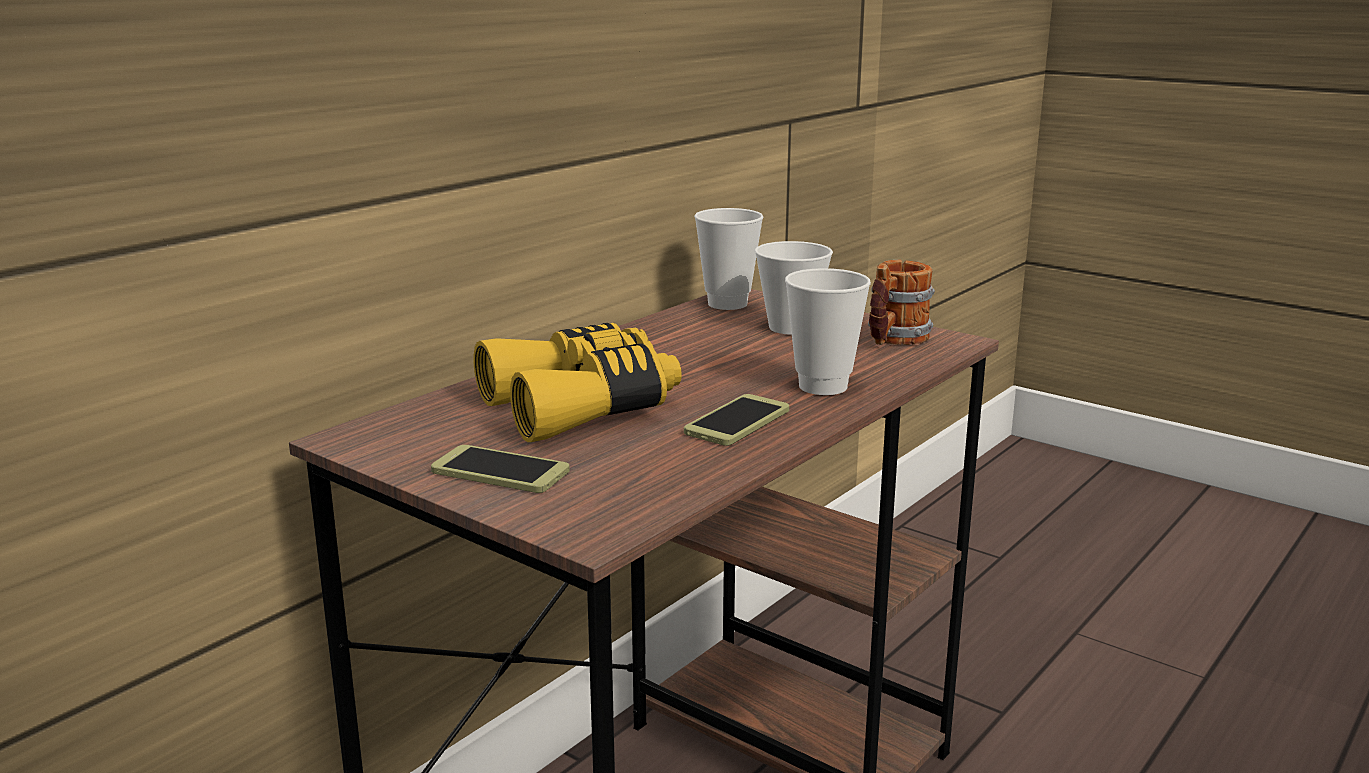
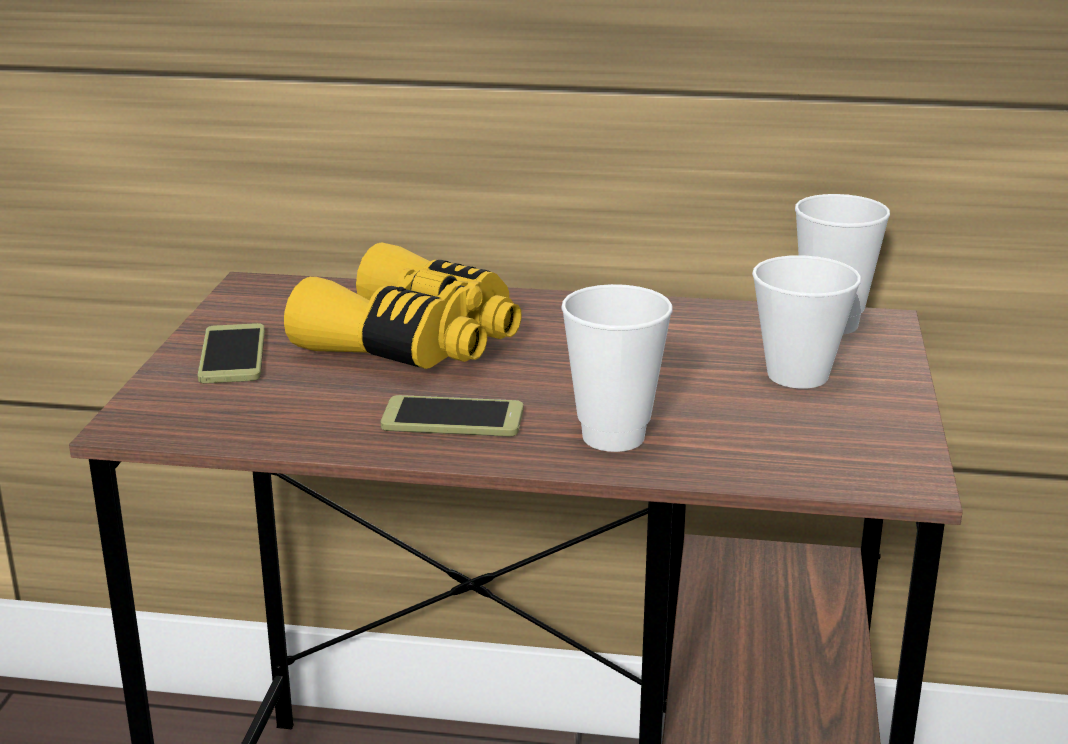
camera: 60 degrees right, 5 degrees up
(893, 340) = (844, 441): mug -> none

